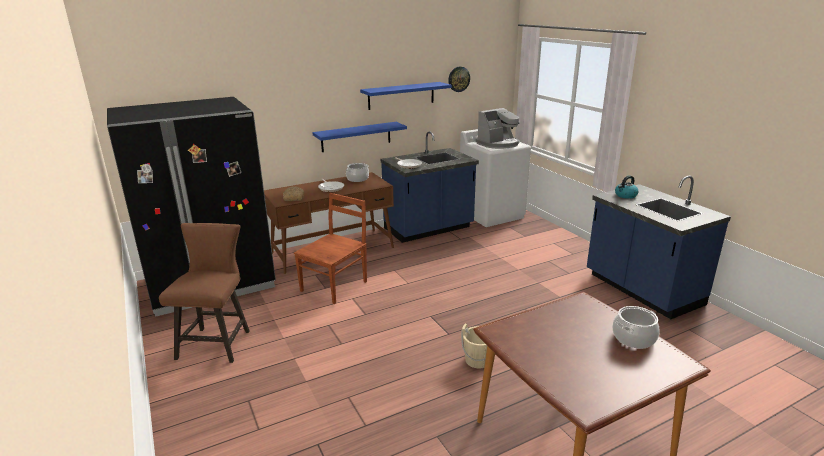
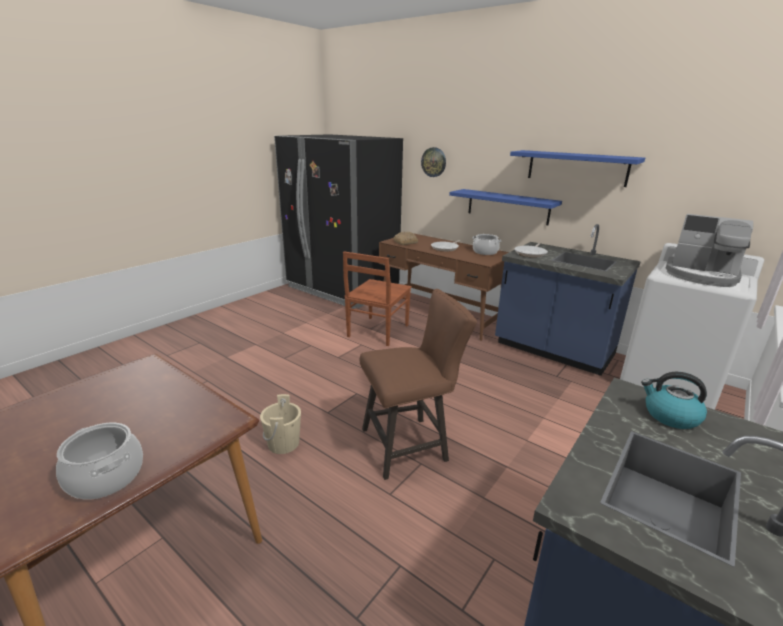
camera: 65 degrees right, 0 degrees up
(217, 341) = (268, 312): brown stool -> brown stool (410, 444)
(335, 285) = (377, 331): brown chair -> brown chair turned 105 degrees clockwise
(458, 79) = (685, 158): wall clock -> wall clock (433, 162)

